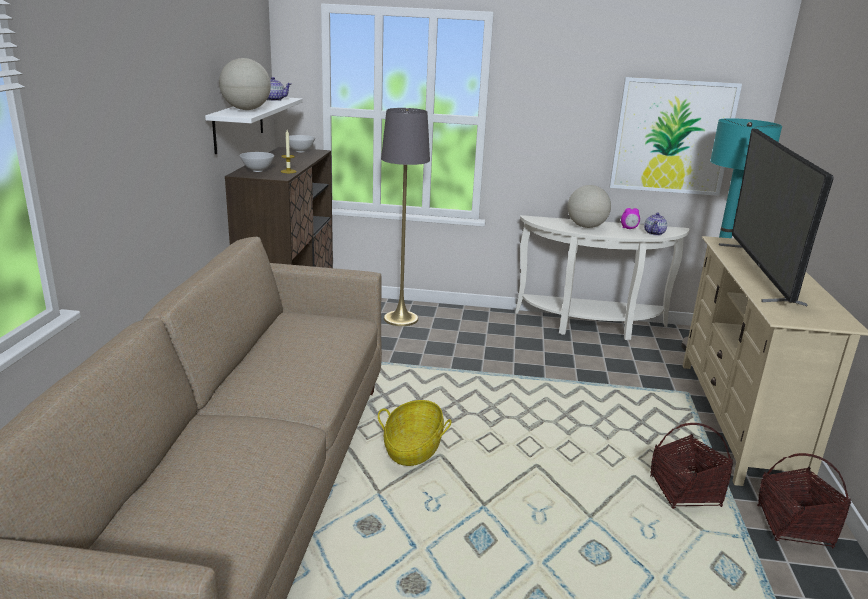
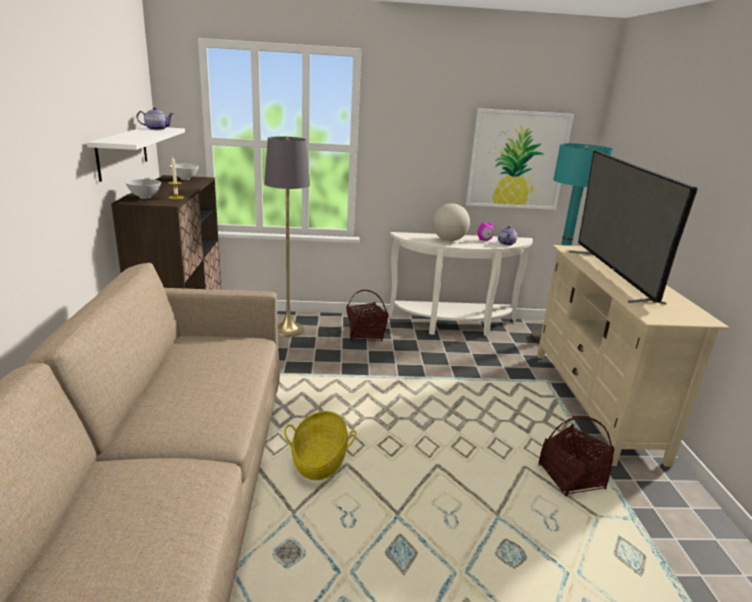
camera: 10 degrees left, 0 degrees up
(246, 109) = (130, 137): globe -> none
(794, 527) = (669, 501): basket -> basket (366, 334)

